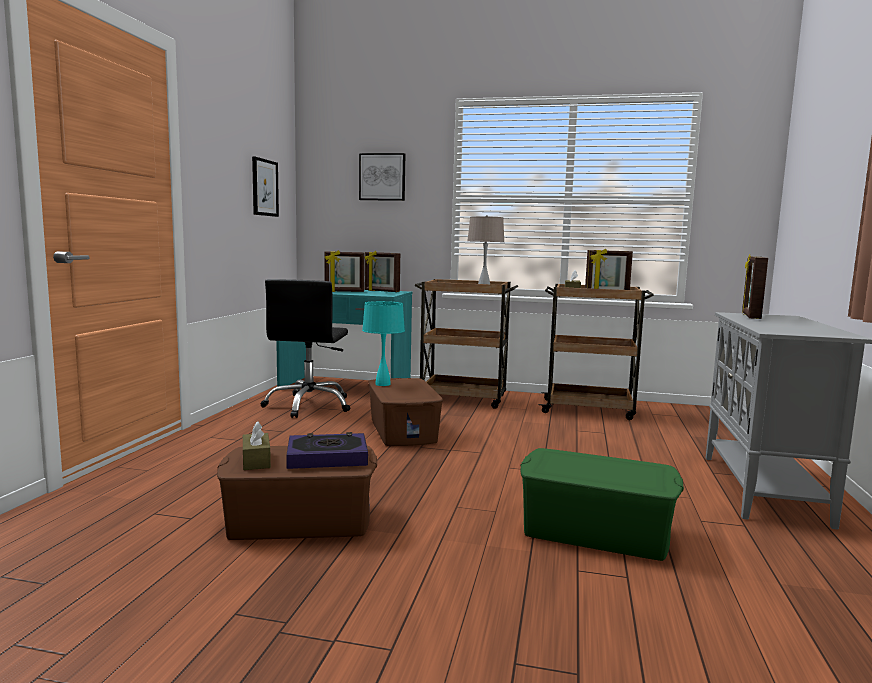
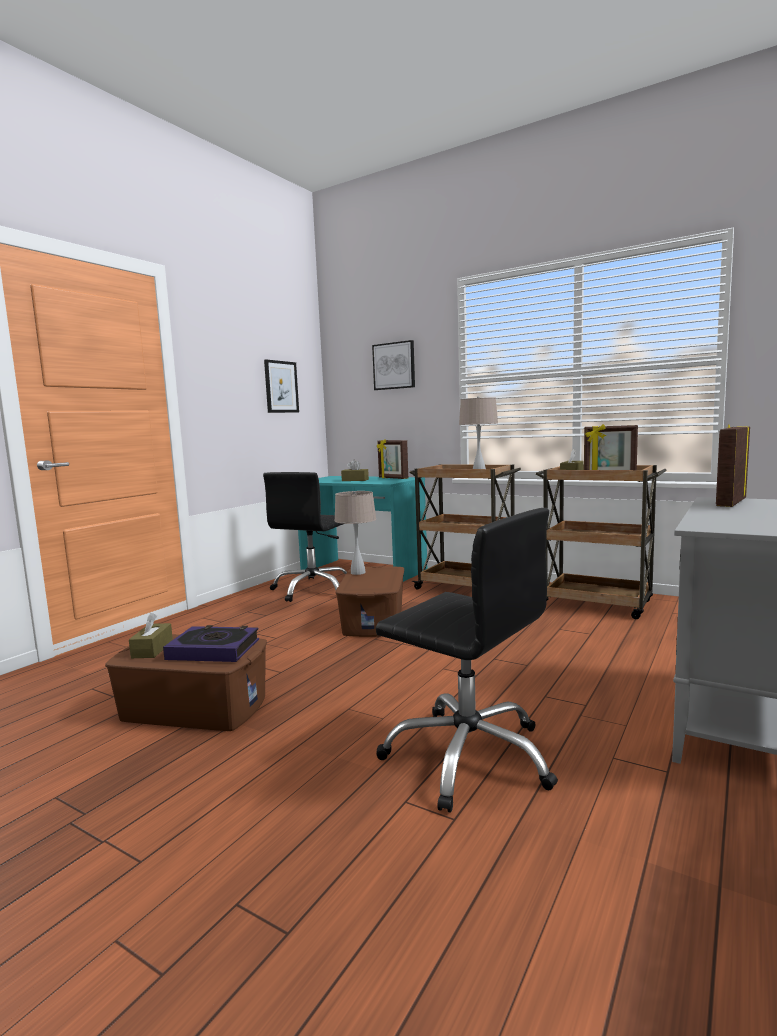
camera: 20 degrees right, 0 degrees up
(344, 292) = (355, 480): picture frame -> brown tissue box
(382, 384) = (358, 572): turquoise table lamp -> beige table lamp
(595, 532) = (469, 756): green storage box -> black office chair

